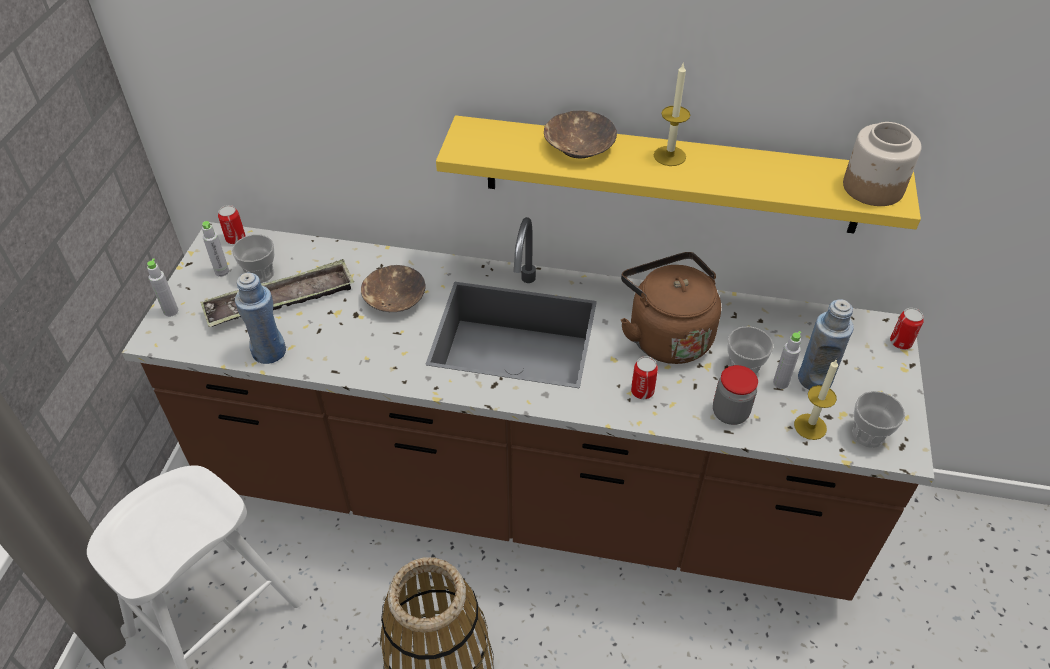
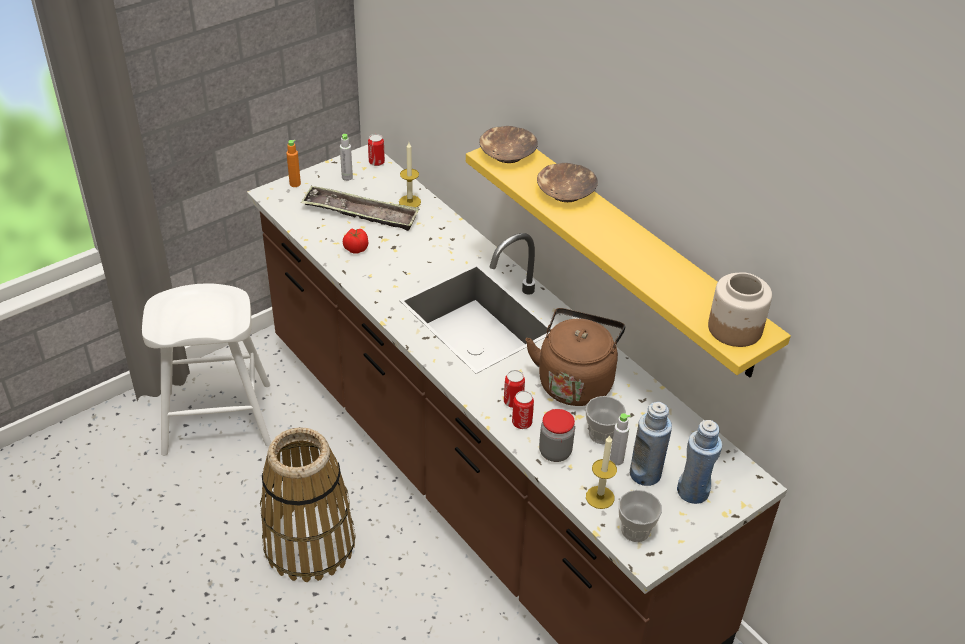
camera: 40 degrees right, 5 degrees down
(171, 311) = (295, 184): grey bottle -> orange bottle
(260, 274) = (367, 191): cup -> none
(269, 352) = (321, 238): blue bottle -> blue bottle (693, 491)
(319, 340) = (355, 248): none -> tomato
(394, 298) = (427, 251): brown bowl -> brown bowl (507, 153)
(669, 156) = (618, 230): candle -> candle (409, 202)
(900, 342) = (748, 497): can -> can (522, 422)

